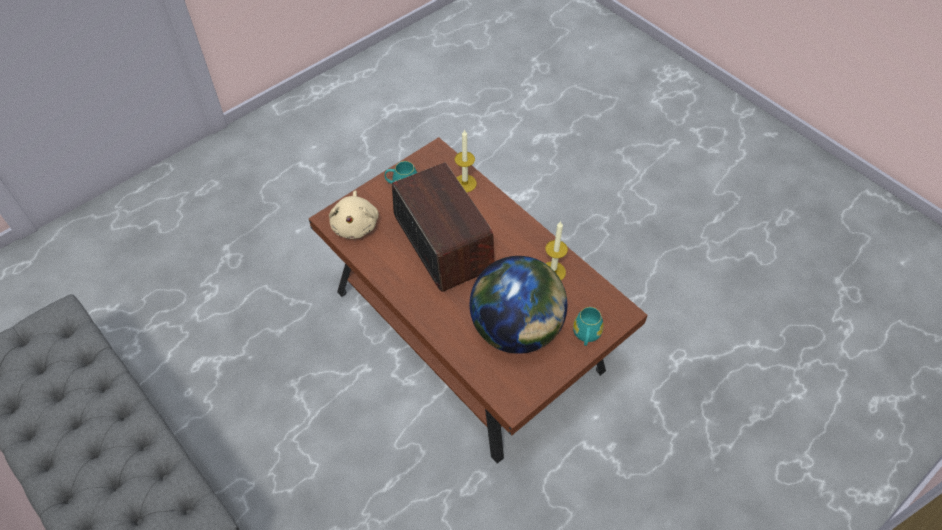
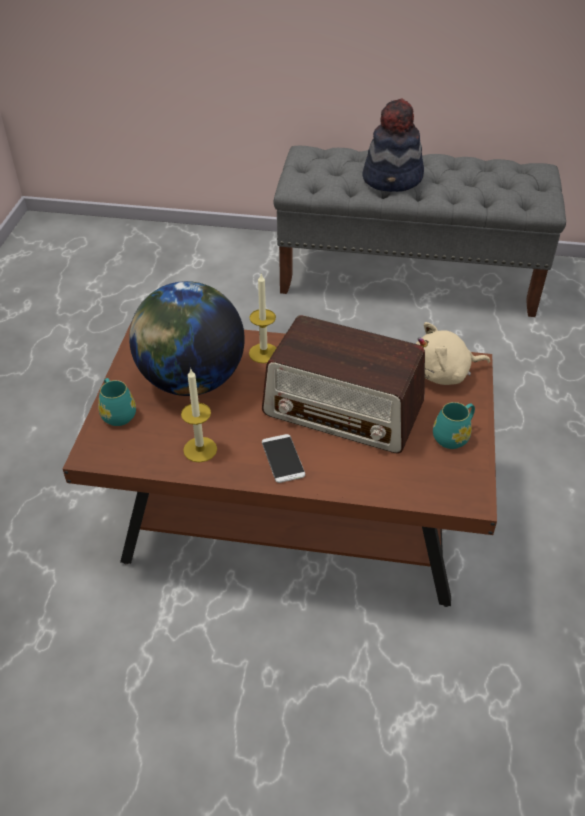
camera: 140 degrees right, 10 degrees down
(113, 448) = (393, 179): none -> hat
(355, 224) = (443, 373): beige plush toy -> beige plush toy turned 60 degrees counterclockwise
(465, 183) = (394, 482): candle -> candle (263, 353)
(510, 234) = (283, 459): none -> phone

